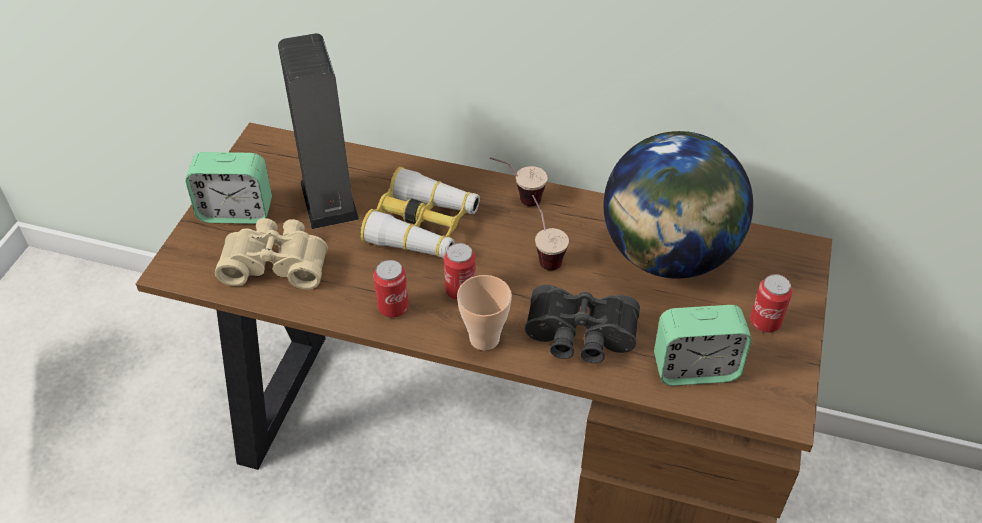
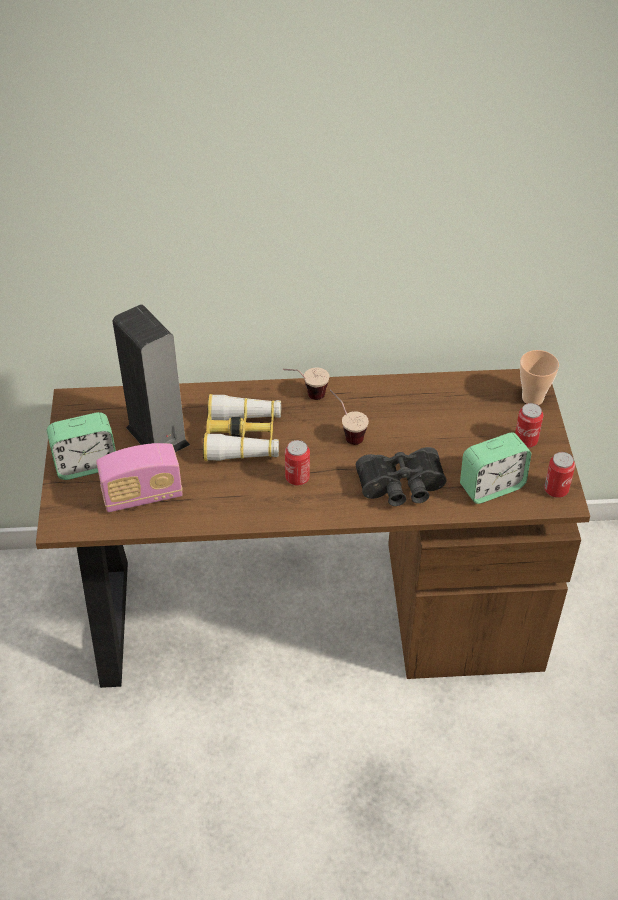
camera: 20 degrees left, 0 degrees up
(276, 263) = (142, 496): beige binoculars -> radio
(393, 307) = (253, 504): can -> can (556, 490)
(484, 338) = (333, 508): cup -> cup (532, 398)
(667, 255) = (437, 410): globe -> none

